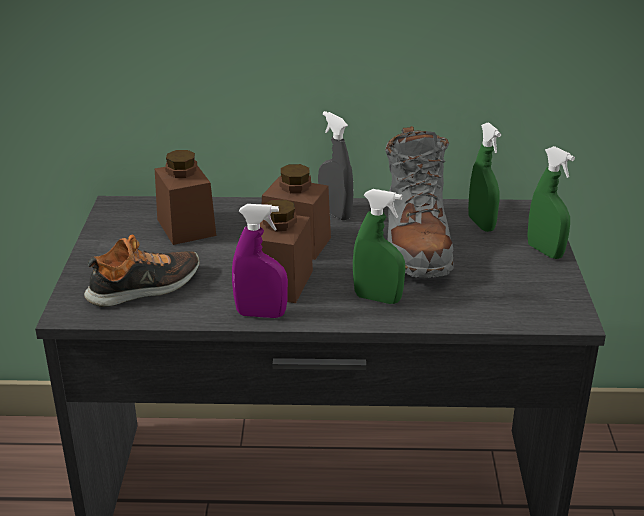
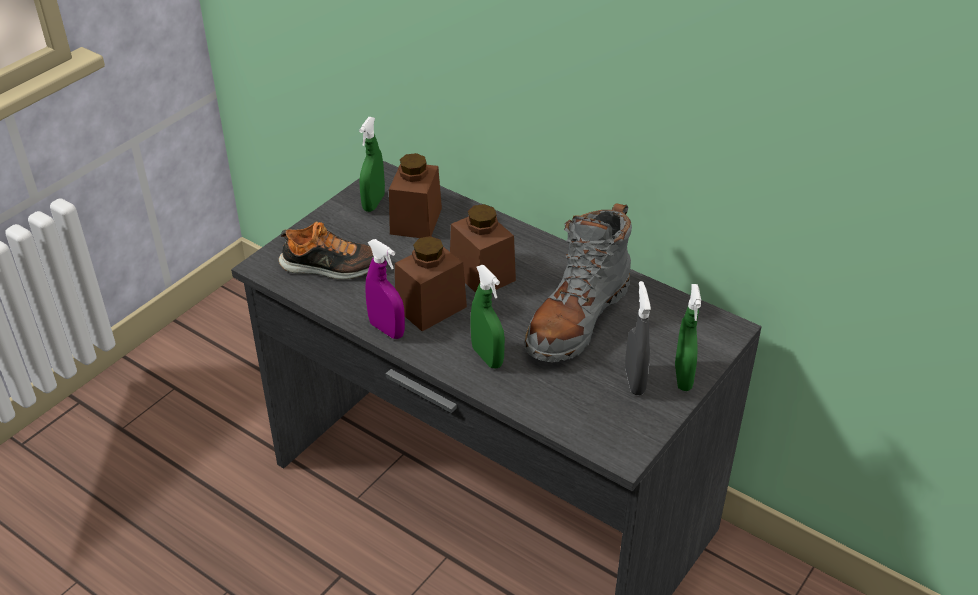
camera: 35 degrees right, 10 degrees up
(335, 213) = (546, 257): grey spray bottle -> grey spray bottle (634, 381)
(481, 224) = (660, 323): green spray bottle -> green spray bottle (373, 203)

